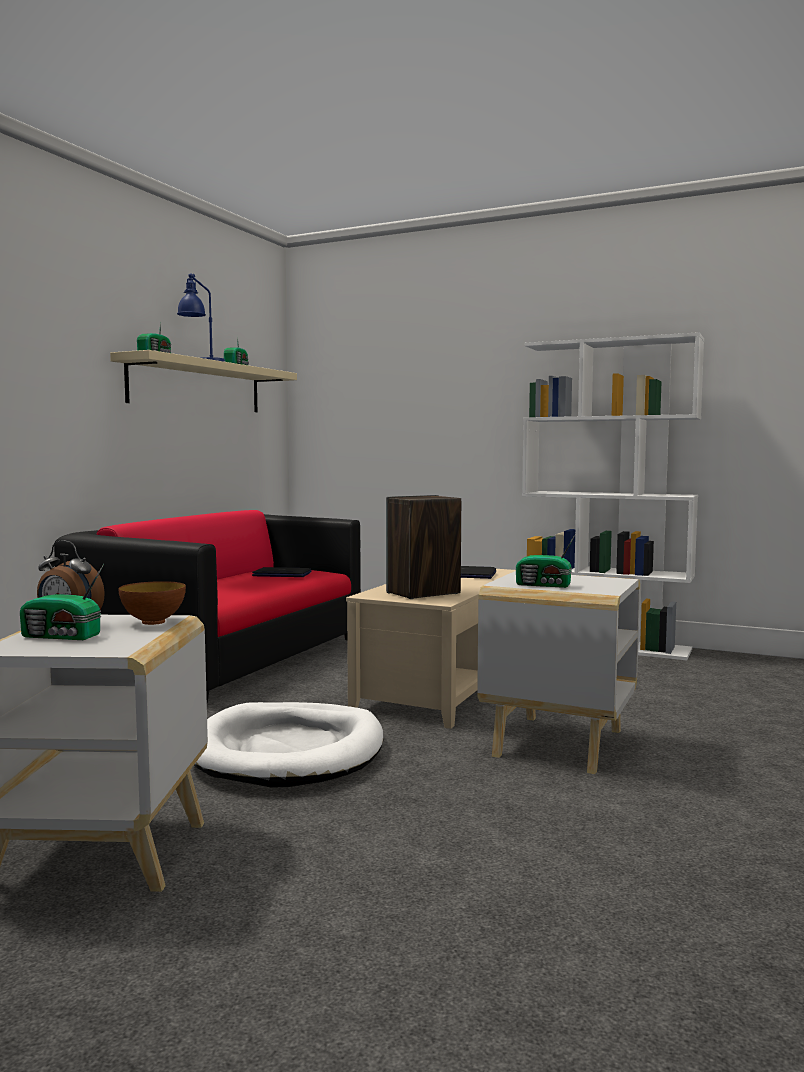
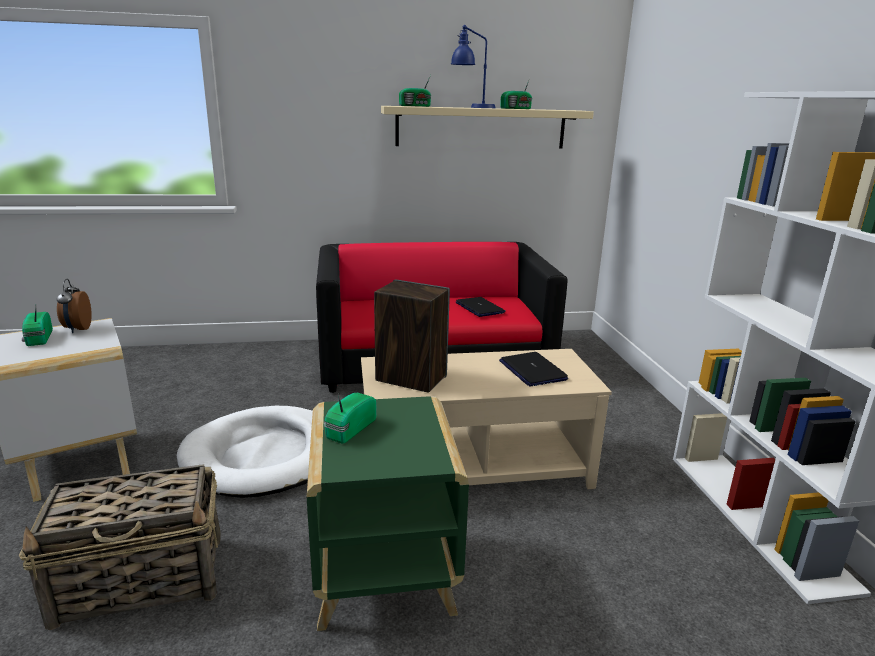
camera: 55 degrees right, 15 degrees up
(153, 622) = (90, 344): bowl -> none
(442, 833) = (143, 580): none -> basket
(544, 585) = (349, 429): radio -> radio turned 45 degrees clockwise
(558, 742) = (387, 580): white side table -> green side table

